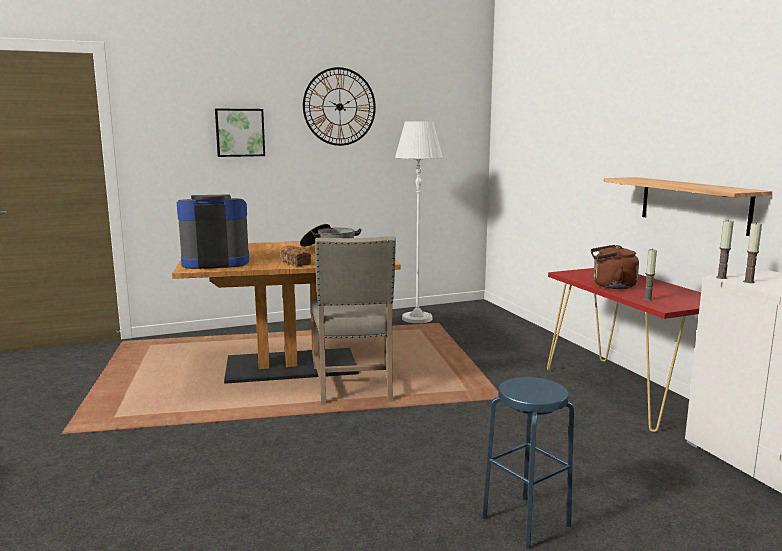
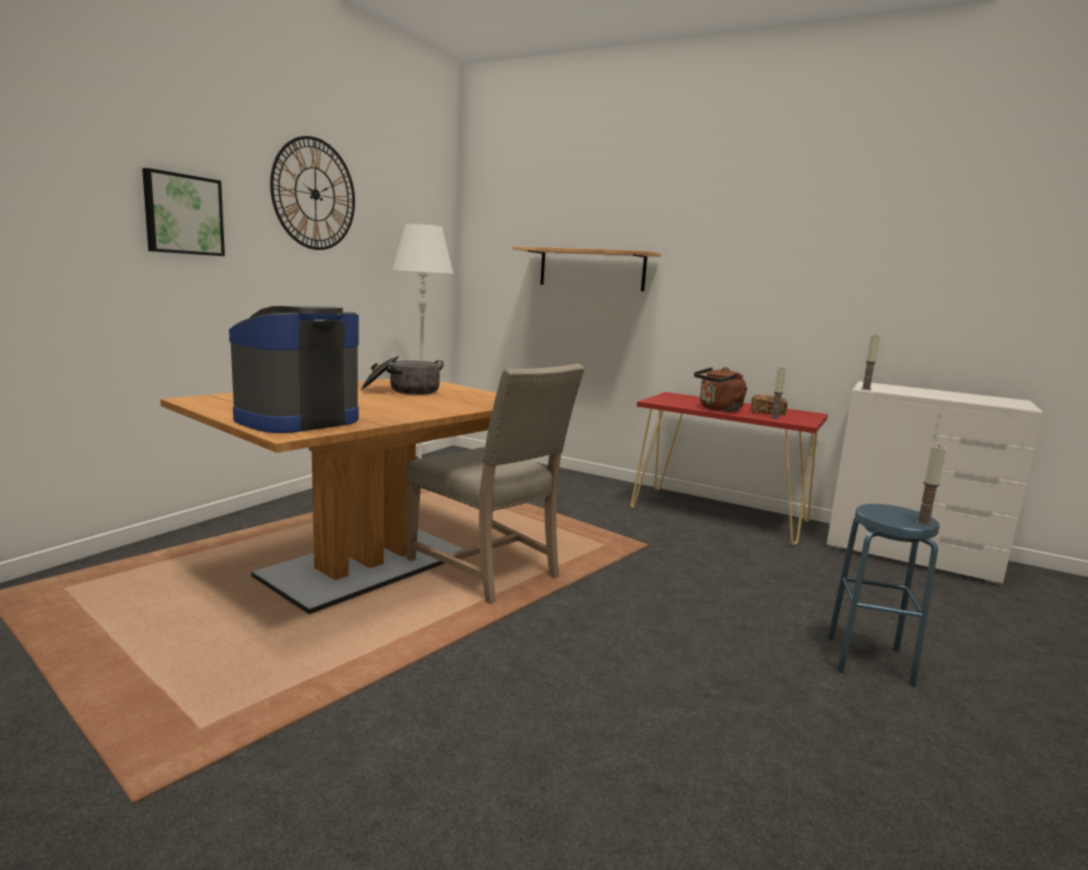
camera: 40 degrees left, 0 degrees up
(296, 263) = (421, 411): bread -> bread (767, 412)
(694, 204) = (771, 325): shelf -> shelf (591, 269)
(748, 282) = (889, 391): candle -> candle (923, 522)

